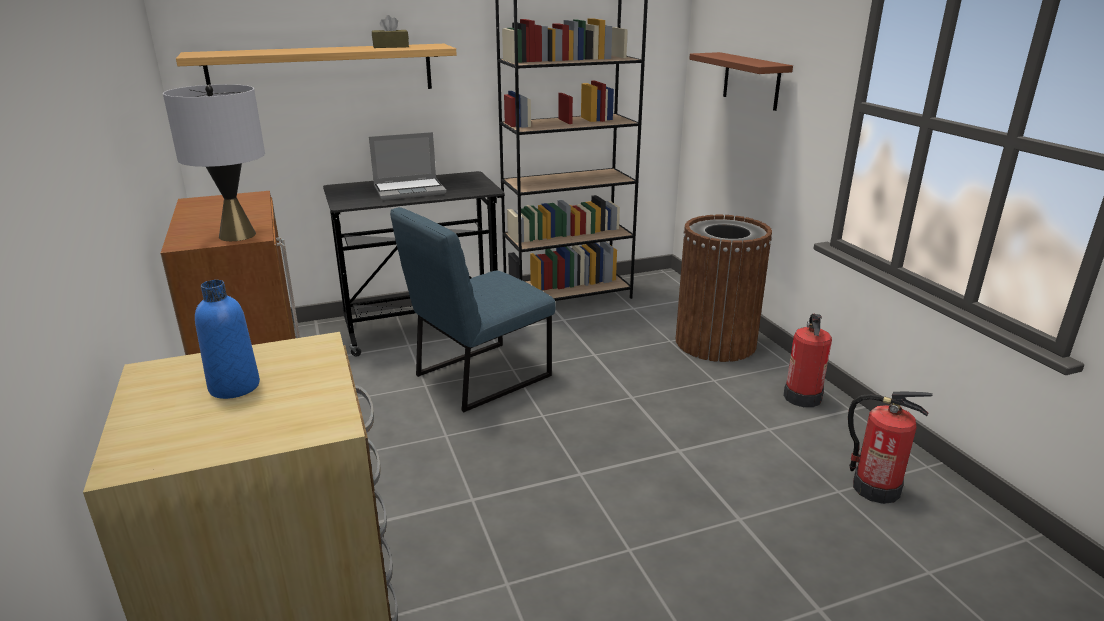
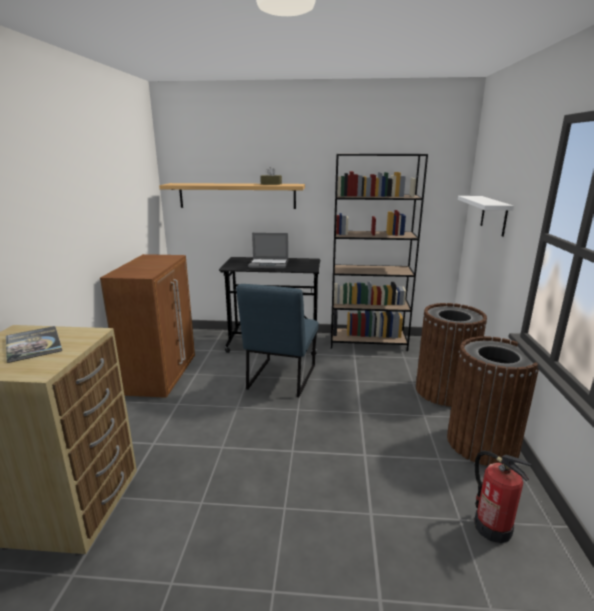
camera: 25 degrees right, 5 degrees down
(234, 387) = (33, 344): blue bottle -> book
(237, 235) = (140, 274): grey table lamp -> none
(479, 376) = (280, 378): blue chair -> blue chair turned 60 degrees counterclockwise
(751, 81) = (494, 215): brown shelf -> white shelf
(802, 397) = (482, 443): fire extinguisher -> brown trash can

